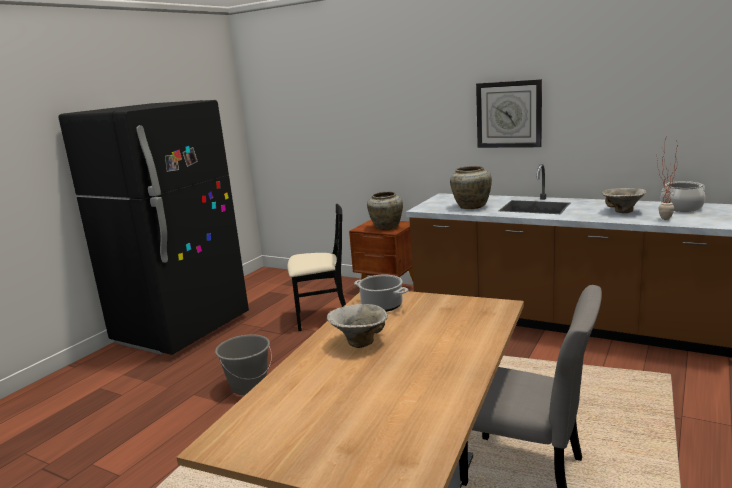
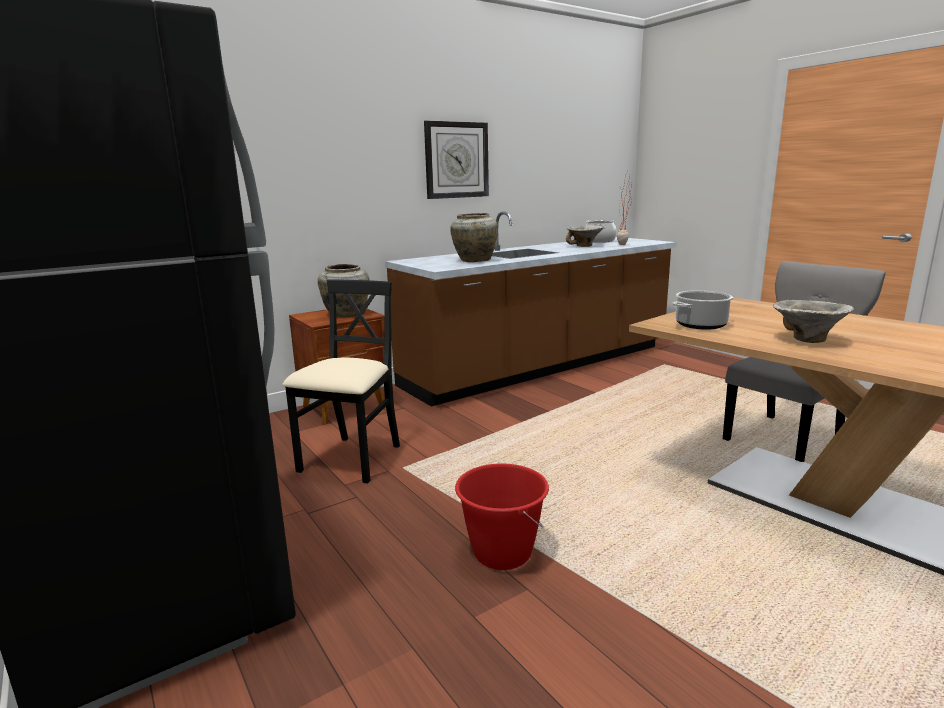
camera: 65 degrees left, 0 degrees up
(248, 386) = (501, 553): grey bucket -> red bucket

